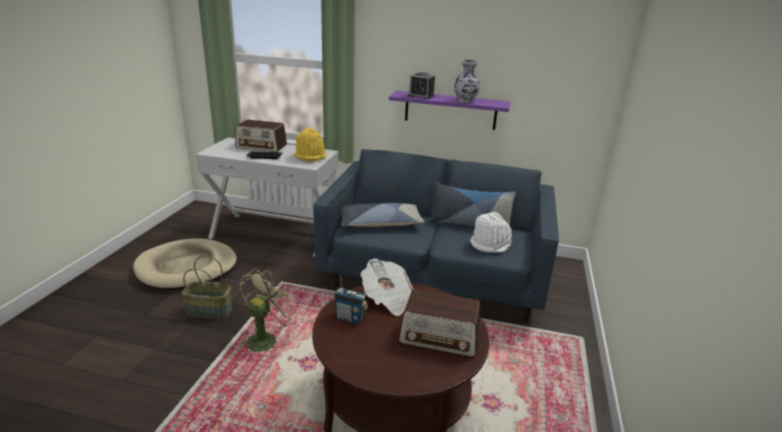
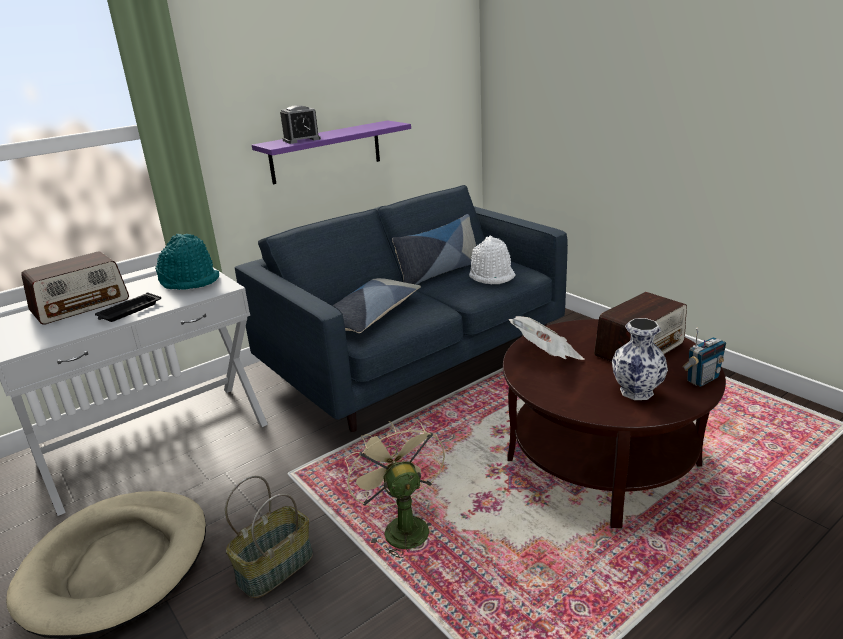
camera: 50 degrees left, 0 degrees up
(310, 156) = (190, 281): yellow hat -> turquoise hat
(350, 318) = (564, 388): radio -> radio (702, 379)
(465, 100) = (355, 130): vase -> vase (635, 391)

